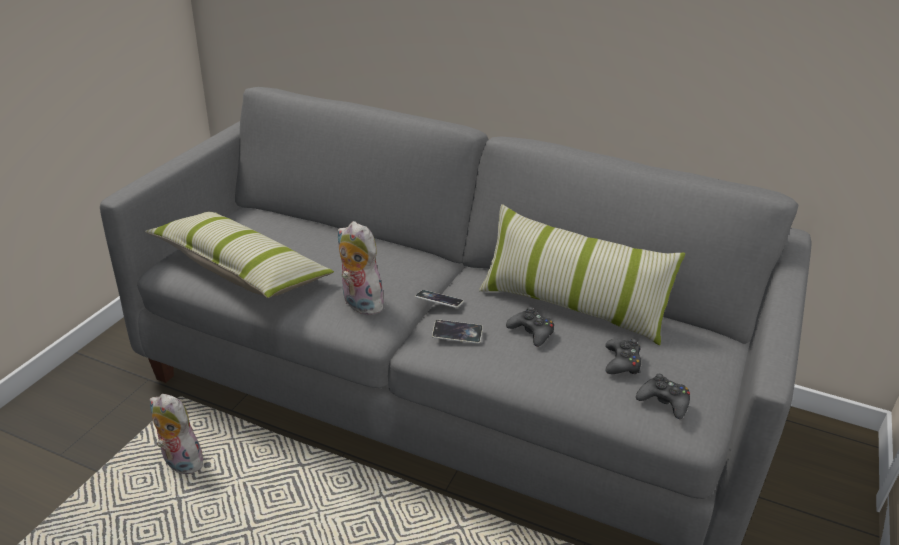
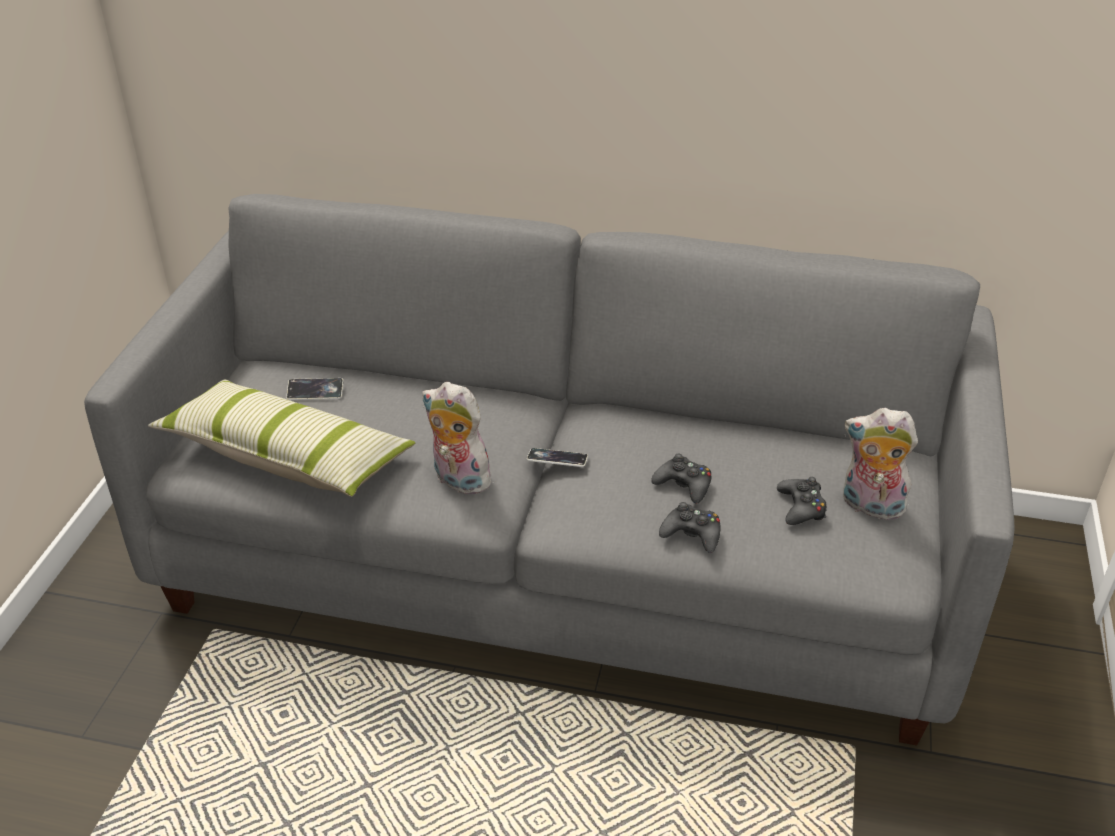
camera: 10 degrees left, 5 degrees up
(179, 462) = (246, 717): plush toy -> plush toy (870, 507)
(457, 334) = (594, 502): phone -> phone (315, 392)
(572, 306) = (722, 441): pillow -> none
(664, 402) = (861, 549): black game controller -> black game controller (692, 534)

